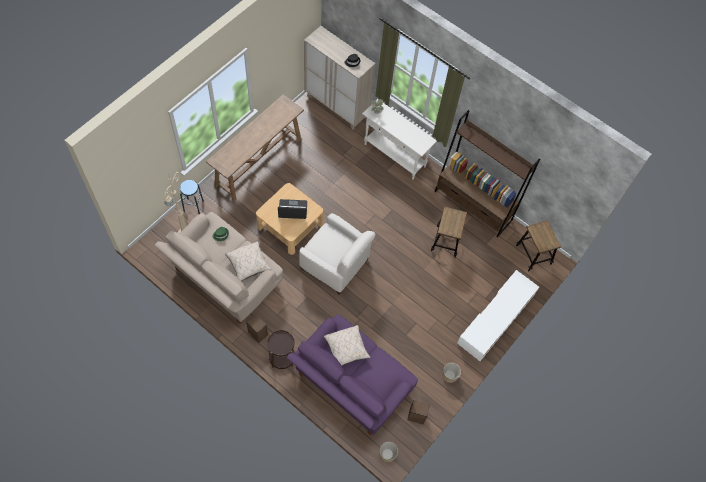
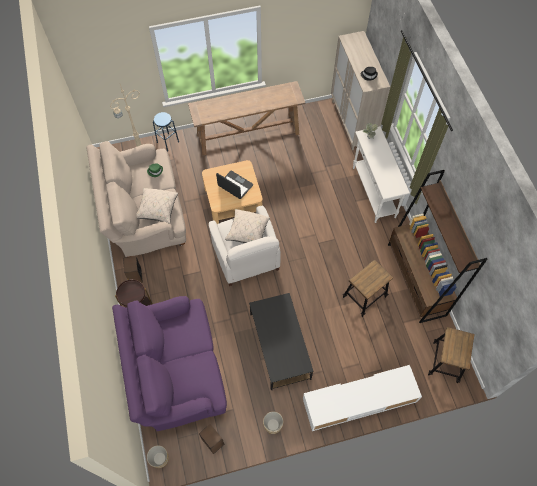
camera: 40 degrees right, 0 degrees up
(346, 349) = (181, 335): beige pillow -> beige pillow (247, 232)
(412, 316) = (279, 346): none -> black coffee table

